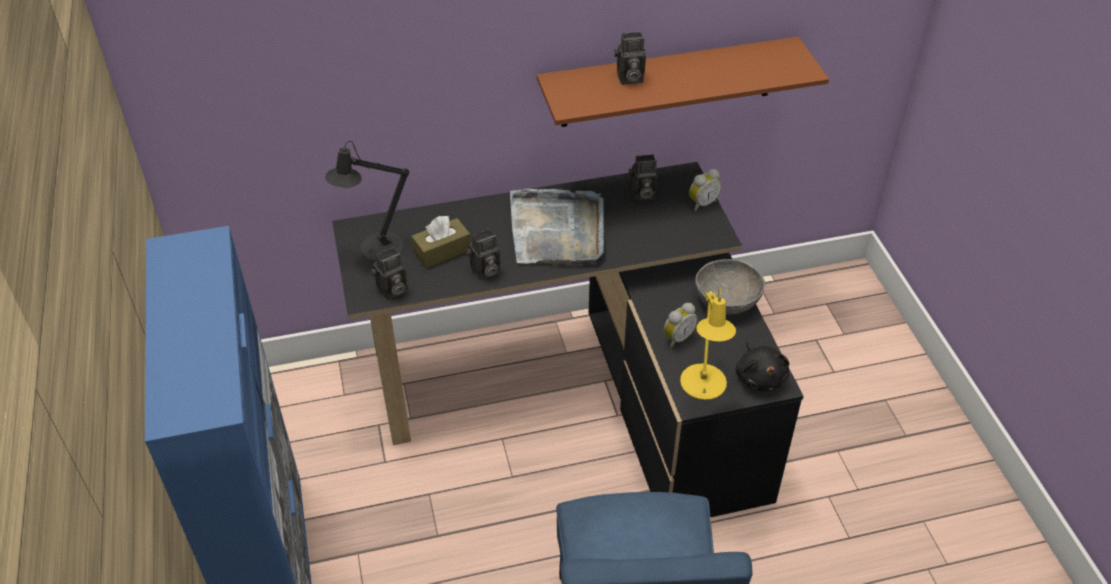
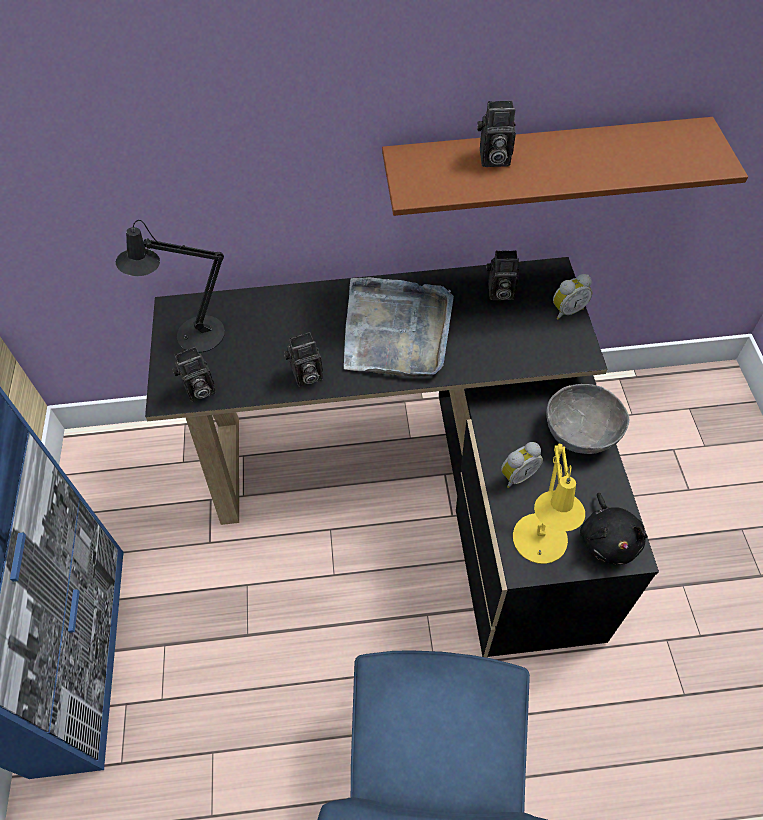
camera: 10 degrees right, 10 degrees up
(442, 251) = (264, 345): brown tissue box -> none

